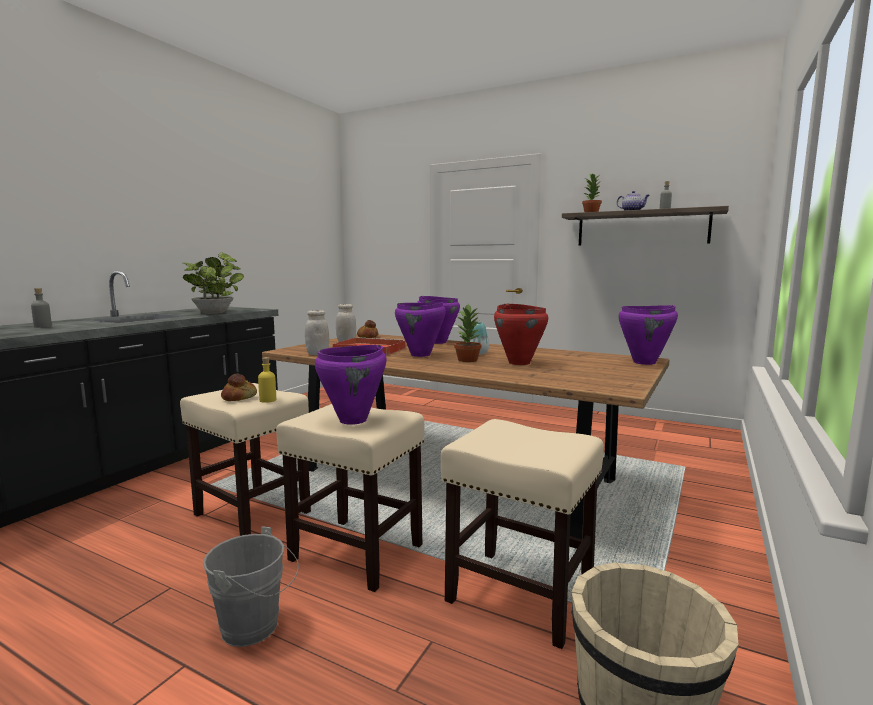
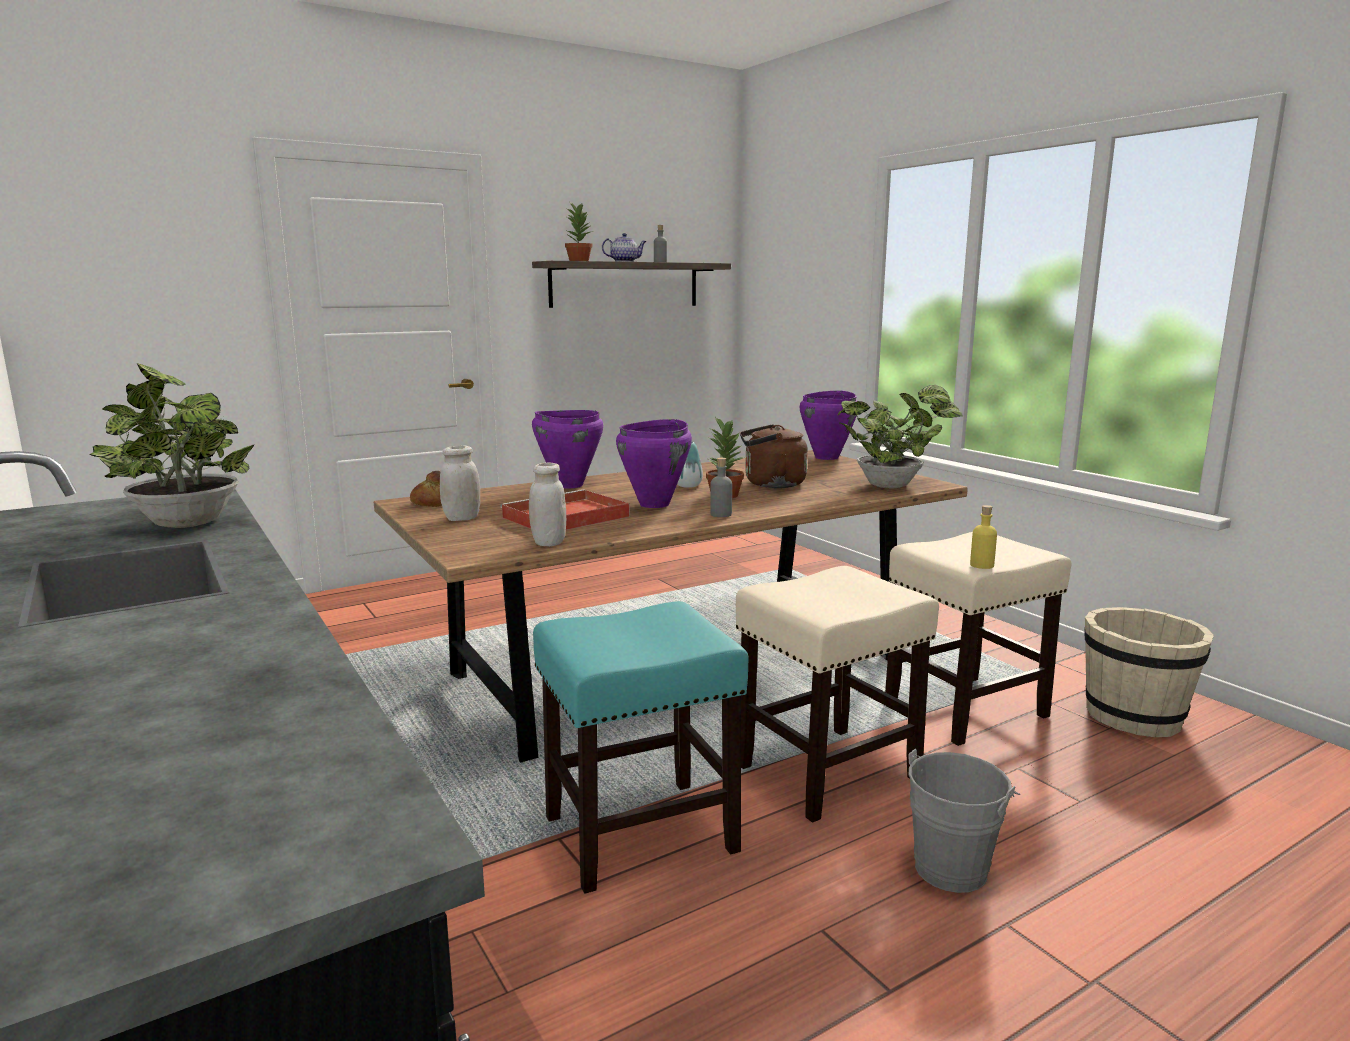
camera: 60 degrees left, 5 degrees up
(43, 326) = (121, 661): grey bottle -> grey bottle (721, 514)
(239, 397) = (646, 637): bread -> none
(251, 513) = (638, 834): beige stool -> turquoise stool
(268, 400) = (693, 621): yellow bottle -> yellow bottle (981, 565)
(353, 420) = (851, 593): purple cooking pot -> none
(519, 363) = (770, 484): red cooking pot -> brown kettle
(587, 382) = (893, 485): none -> potted plant

